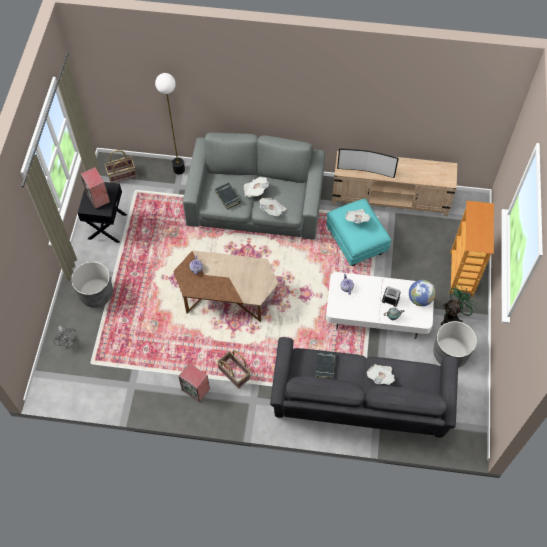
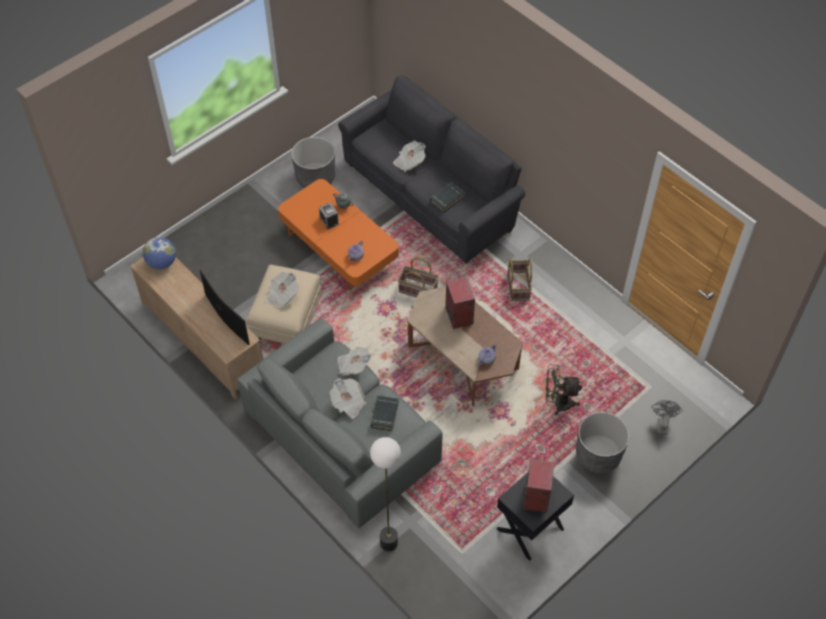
camera: 140 degrees left, 5 degrees down
(122, 175) = (462, 587): basket -> basket (418, 289)
(196, 389) = (564, 297): speaker -> speaker (458, 315)
(356, 243) = (287, 319): turquoise ottoman -> beige ottoman
(377, 313) = (339, 247): white coffee table -> orange coffee table
(420, 299) = (303, 204): globe -> globe (162, 263)
(453, 316) = (277, 201): green fan -> green fan (557, 403)
(462, 274) = (228, 226): bookcase -> none

